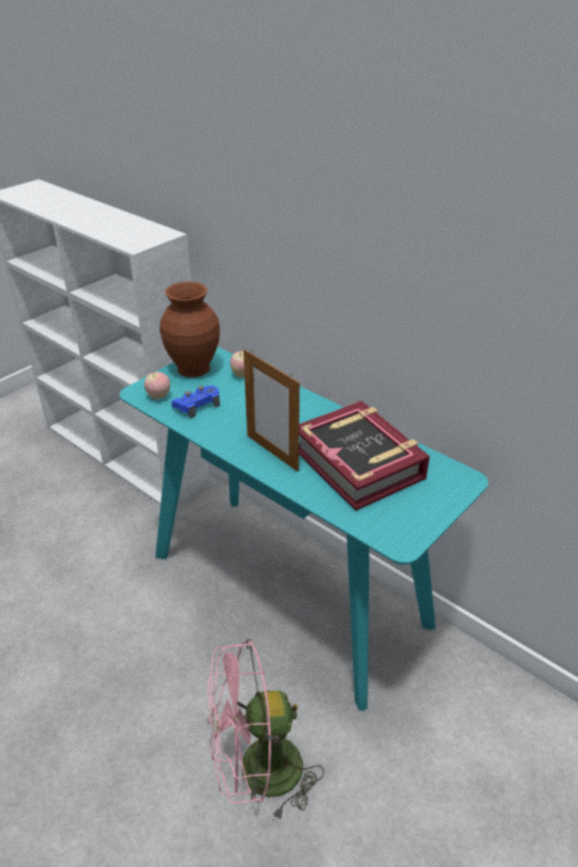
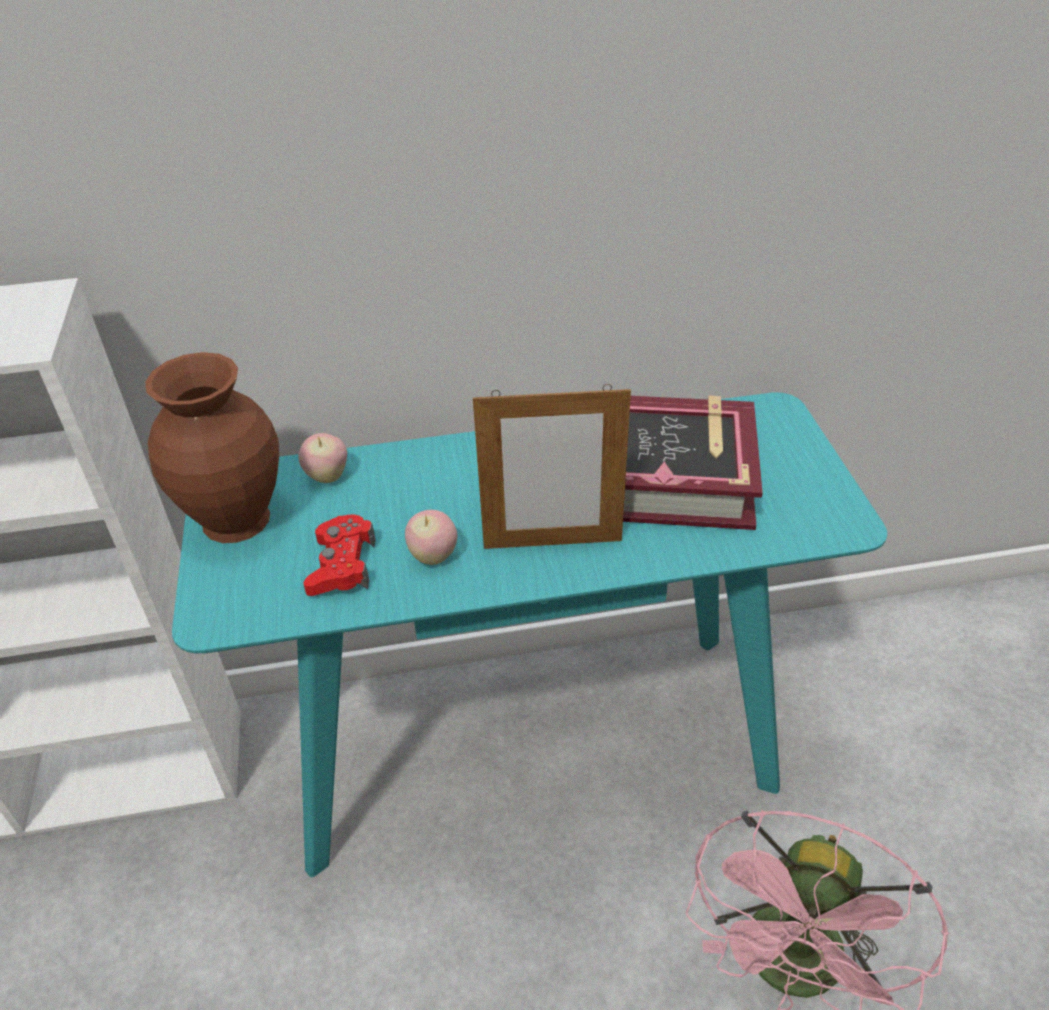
camera: 50 degrees left, 5 degrees up
(159, 396) = (258, 598): apple -> apple (433, 556)
(197, 405) = (342, 565): blue game controller -> red game controller

